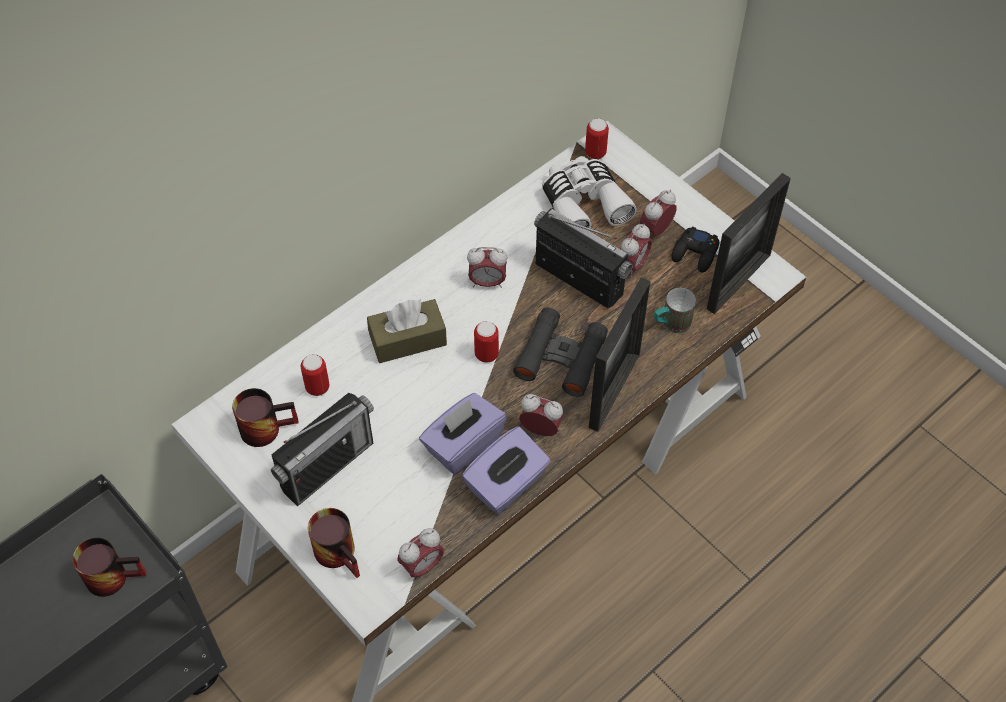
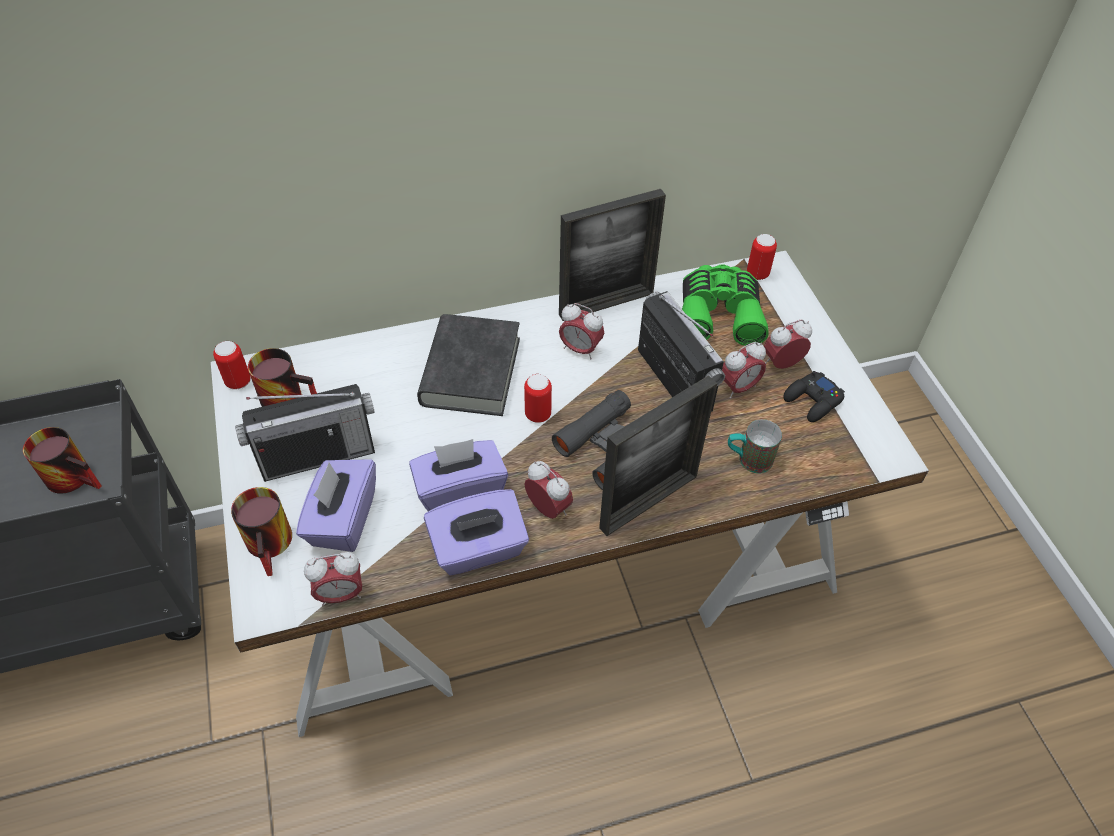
camera: 25 degrees right, 5 degrees down
(317, 387) = (359, 381): can -> can (238, 382)
(384, 508) = (342, 520): none -> purple tissue box
(407, 339) = (470, 371): brown tissue box -> black book
(583, 204) = (719, 314): white binoculars -> green binoculars
(738, 281) = (847, 446): picture frame -> picture frame (606, 304)

